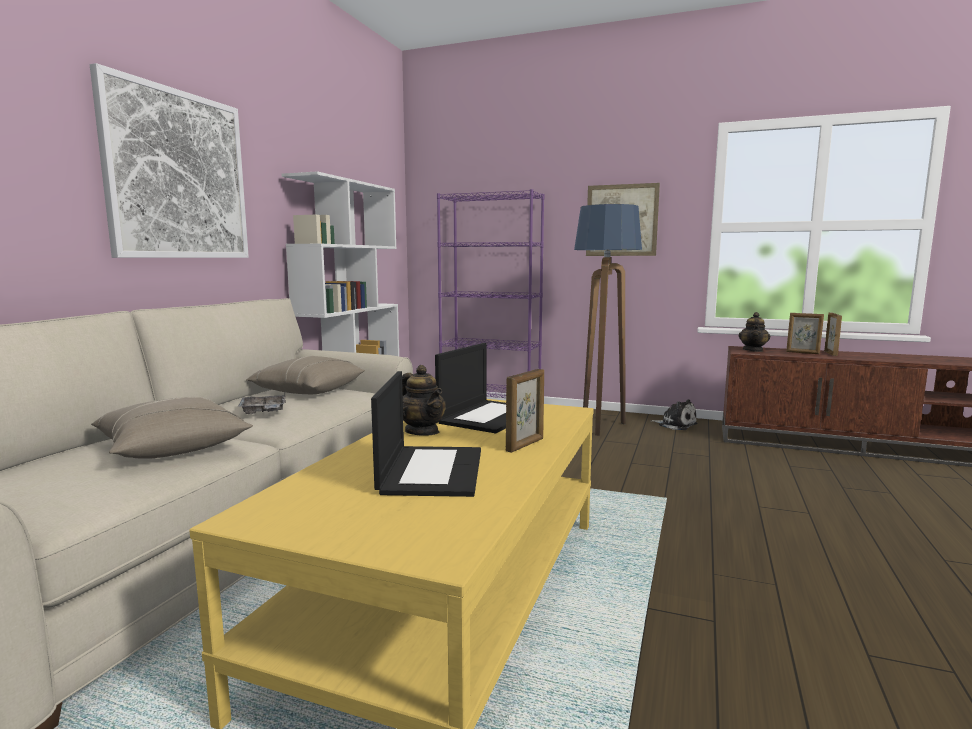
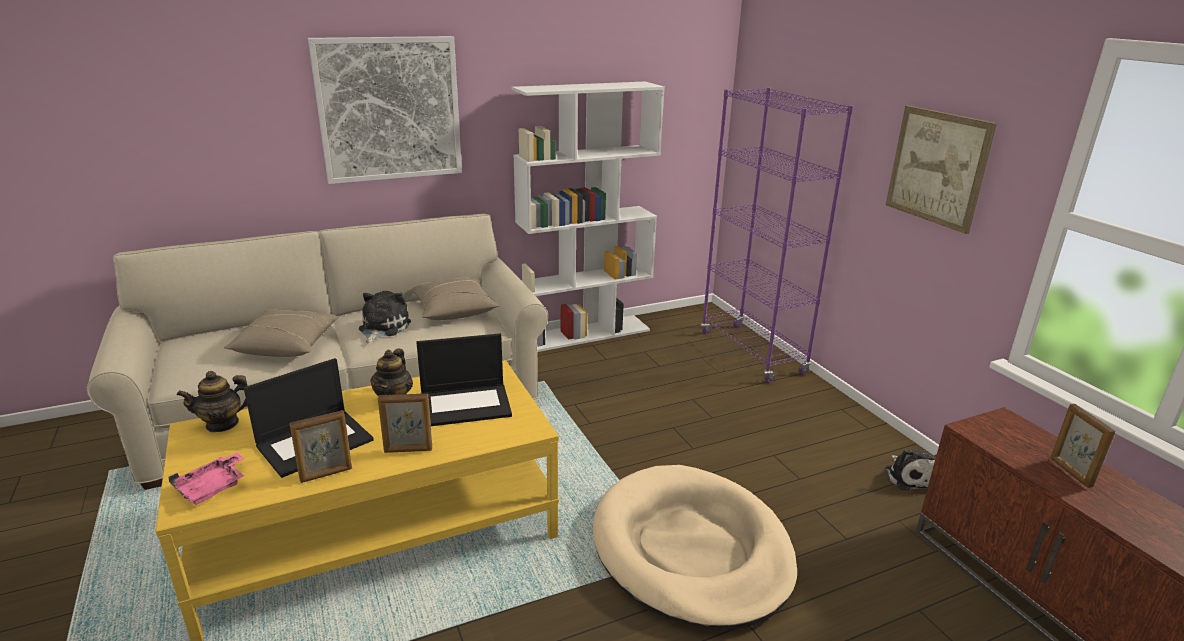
camera: 45 degrees right, 15 degrees up
(263, 412) = (382, 327): grey tray -> plush toy
(422, 532) = (212, 487): none -> pink tray
(601, 427) = (808, 436): floor lamp -> none
(666, 493) = (691, 550): none -> beige dog bed
(753, 350) = (1004, 433): teapot -> teapot (222, 424)
(831, 353) = (1120, 495): picture frame -> picture frame (326, 474)

